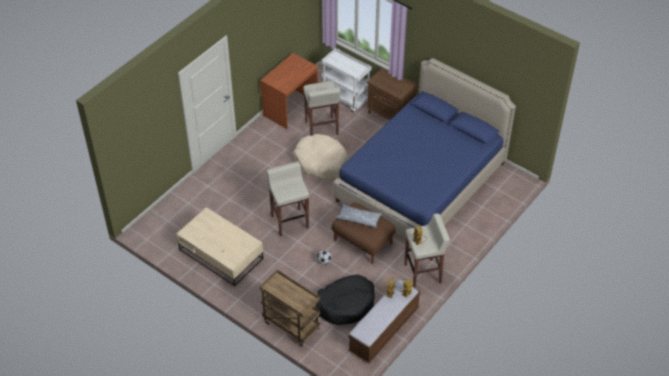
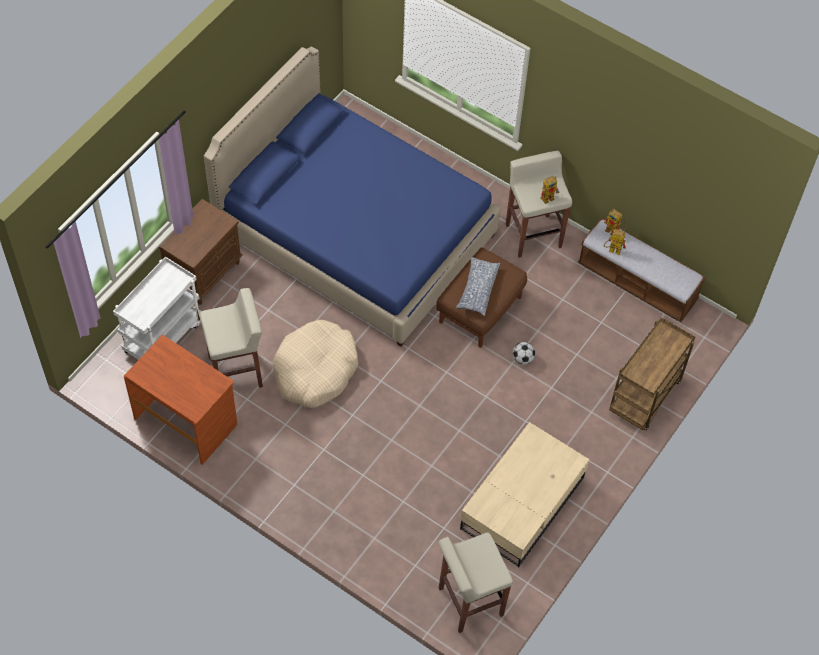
camera: 95 degrees left, 10 degrees up
(289, 221) = (446, 409): beige stool -> beige stool (469, 602)
(346, 304) = (598, 329): black dog bed -> none

